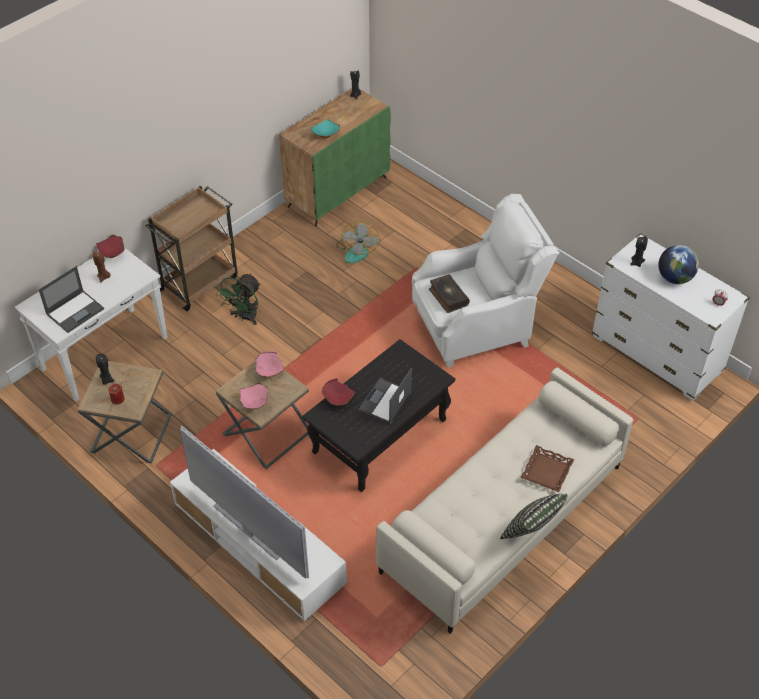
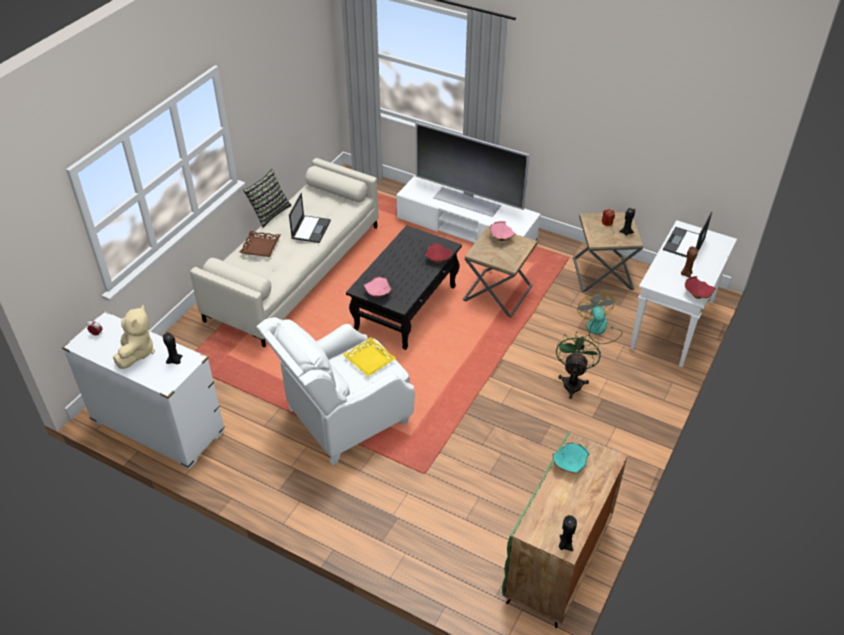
camera: 165 degrees right, 5 degrees down
(200, 282) = (639, 408): brown cart -> none
(269, 371) = (502, 260): pink bowl -> pink bowl (378, 294)
(357, 250) = (497, 481): fan -> fan (599, 330)
(385, 402) = (399, 264): laptop -> laptop (311, 229)
(448, 297) = (370, 360): book -> yellow tray
(674, 278) = (136, 352): globe -> beige plush toy

